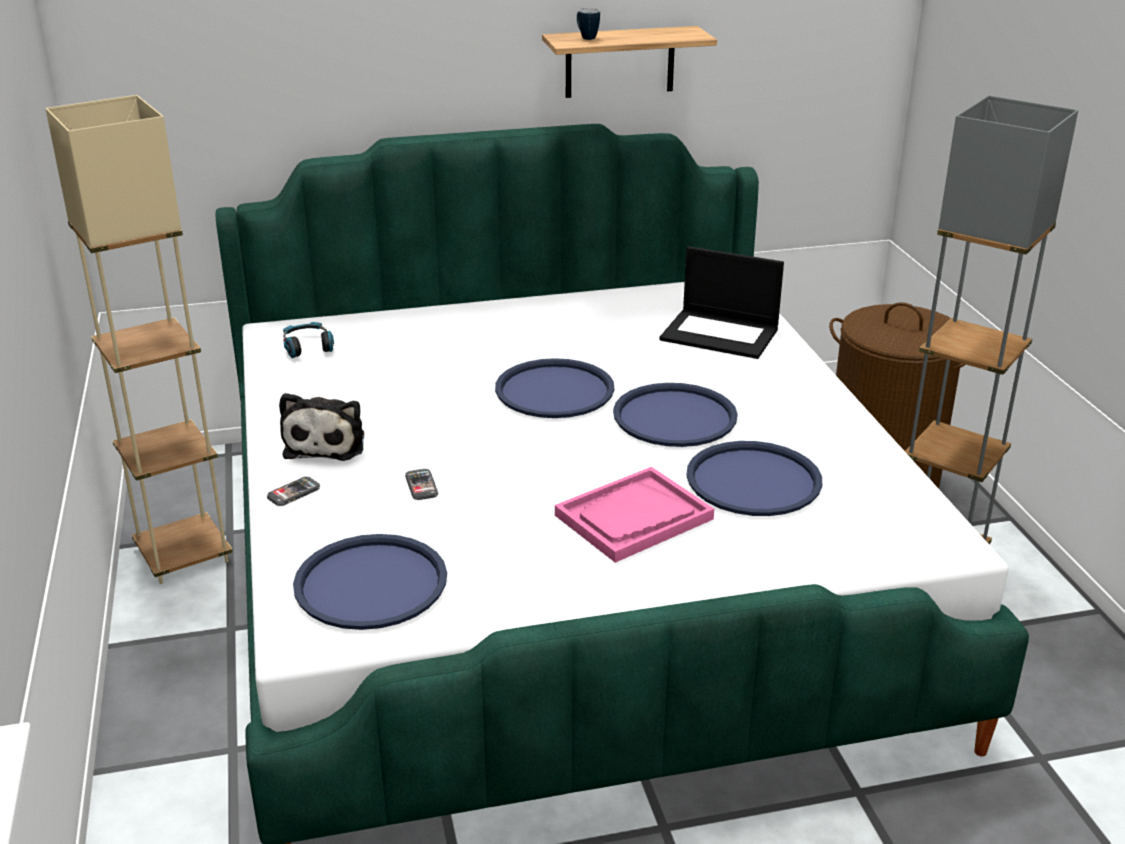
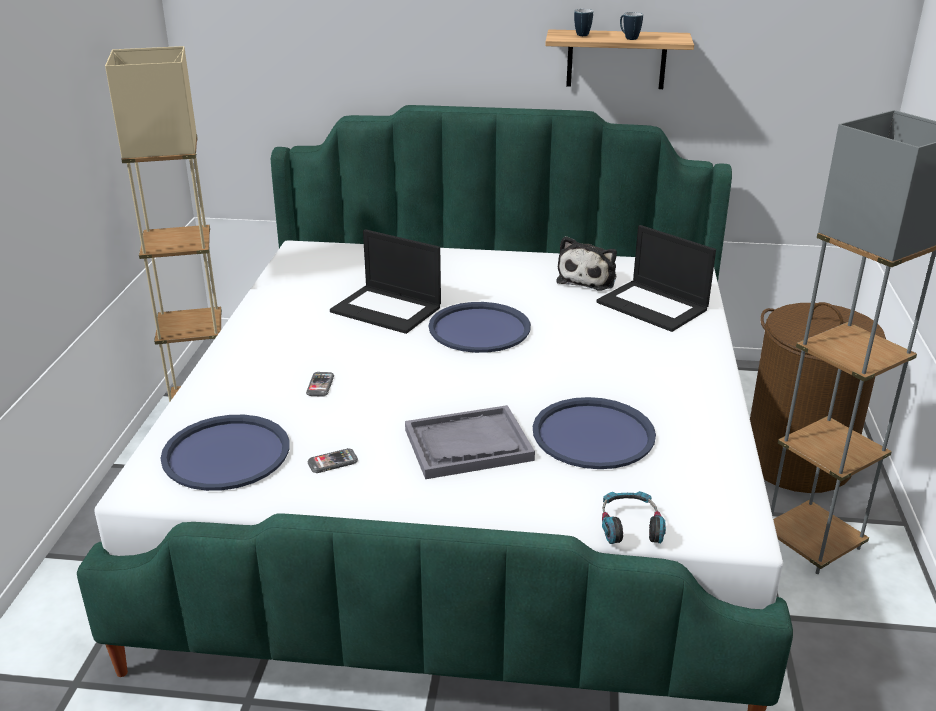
camera: 20 degrees right, 0 degrees up
(293, 493) = (224, 372): phone -> phone (333, 462)
(307, 346) = (317, 263): headphones -> headphones (630, 525)
(327, 443) = (276, 339): plush toy -> plush toy (588, 278)
(434, 386) = (387, 309): none -> laptop
(633, 517) = (468, 445): pink tray -> grey tray
(642, 37) = (628, 38): none -> mug
(674, 417) = (563, 368): blue tray -> none

